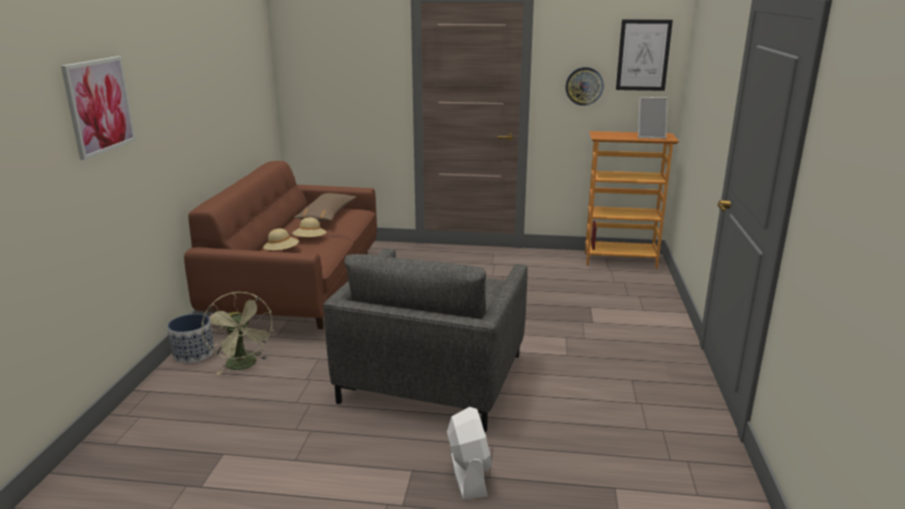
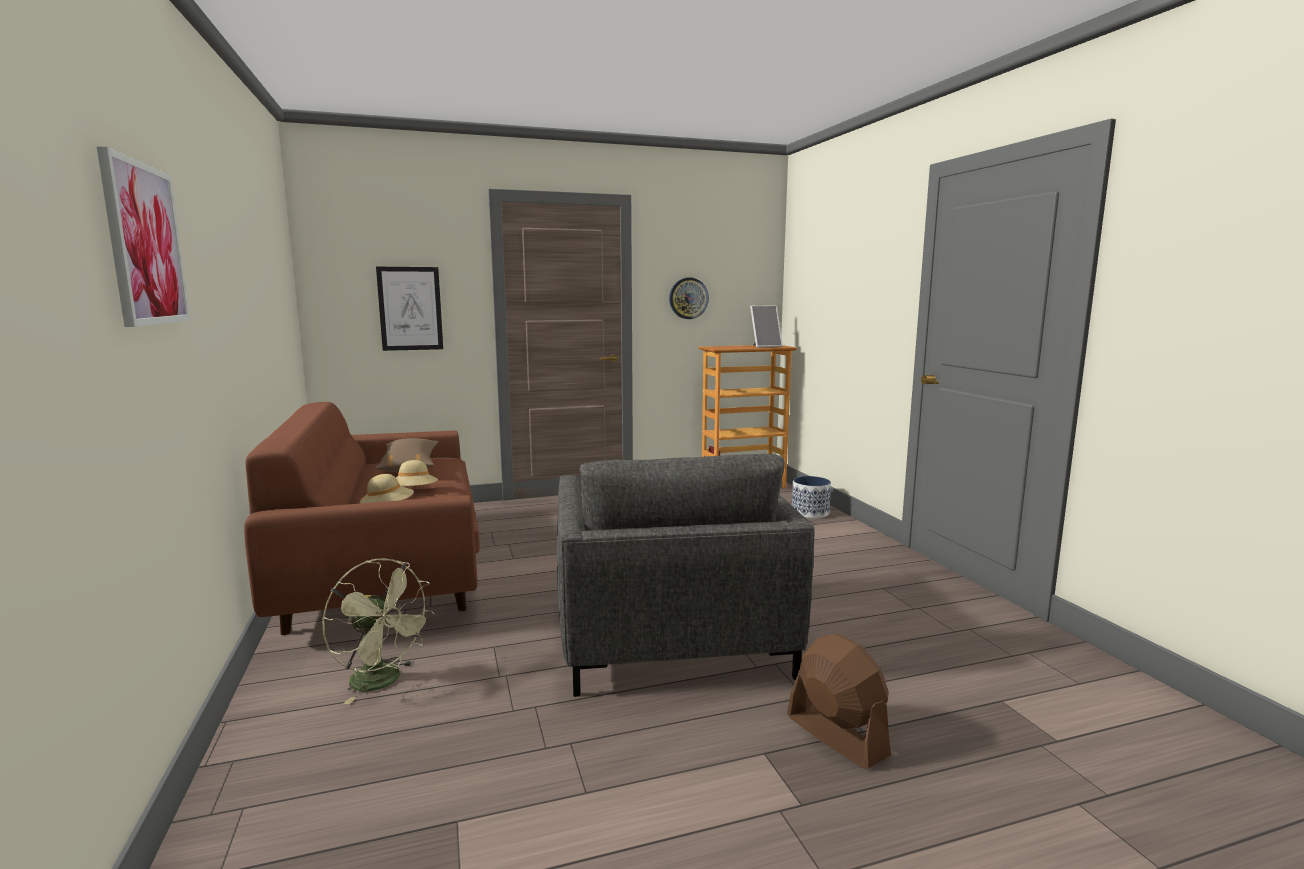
camera: 25 degrees left, 10 degrees down
(193, 354) = (279, 685): planter -> planter (809, 513)
(468, 474) = (836, 735): white fan -> brown fan
(643, 55) = (743, 265): picture -> picture (410, 308)

